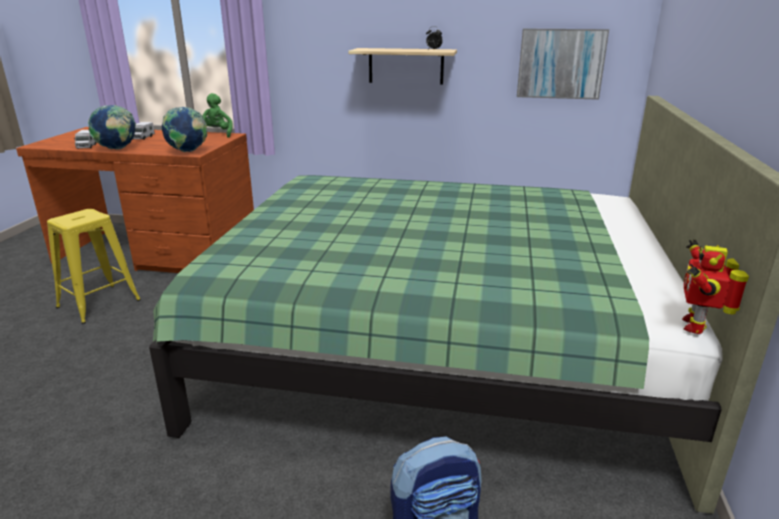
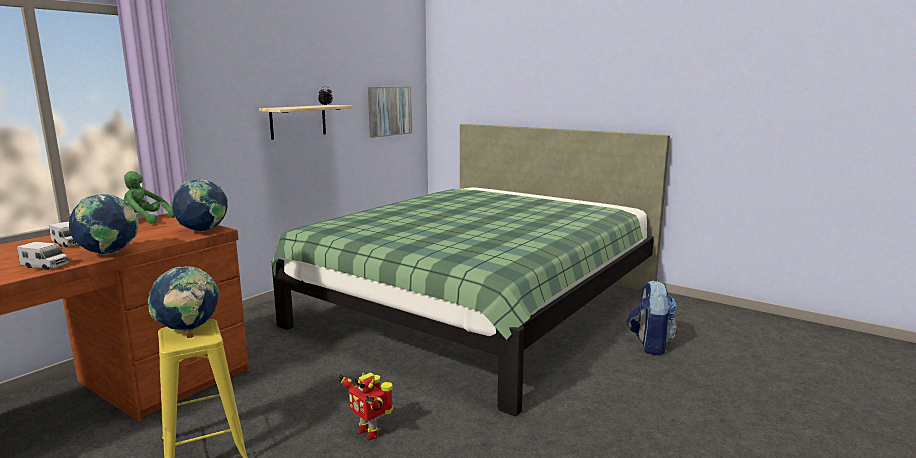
camera: 65 degrees left, 10 degrees down
(85, 215) = (188, 329): none -> globe
(696, 325) = (631, 207): toy robot -> toy robot (369, 432)

